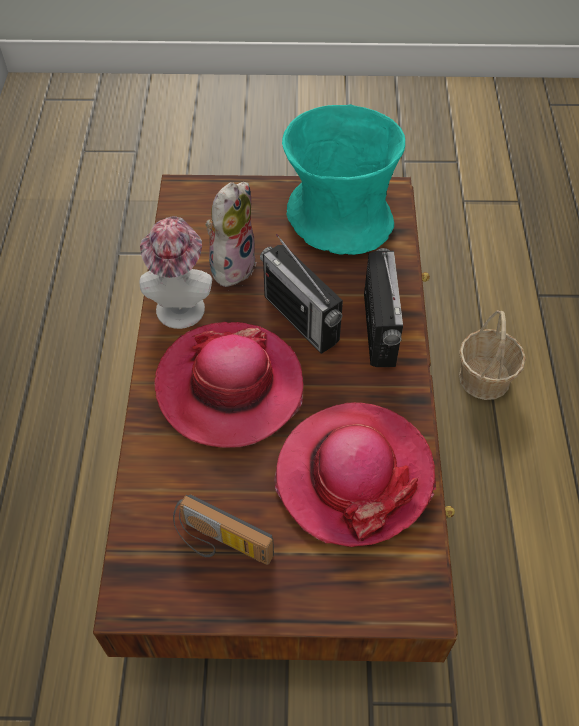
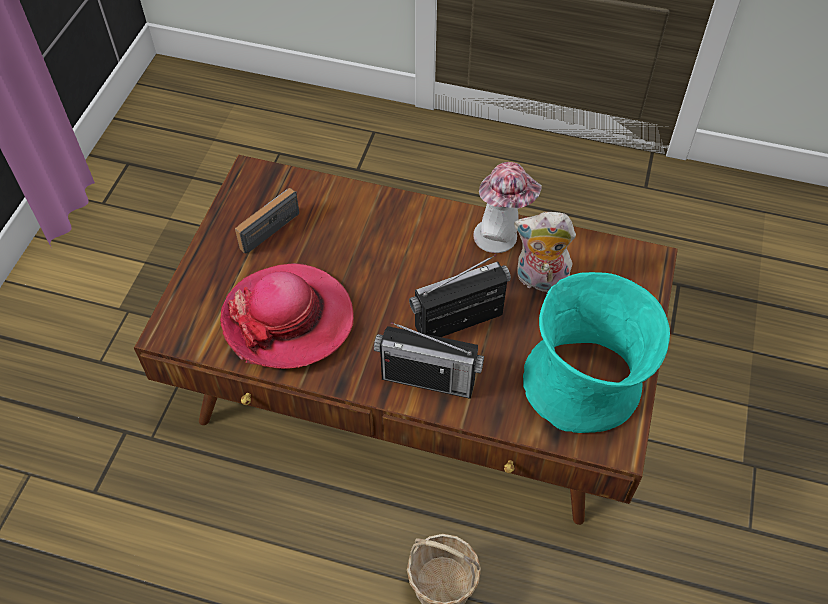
camera: 105 degrees right, 0 degrees up
(230, 387) = (401, 255): hat -> none
(231, 264) = (539, 281): plush toy -> plush toy turned 150 degrees clockwise

